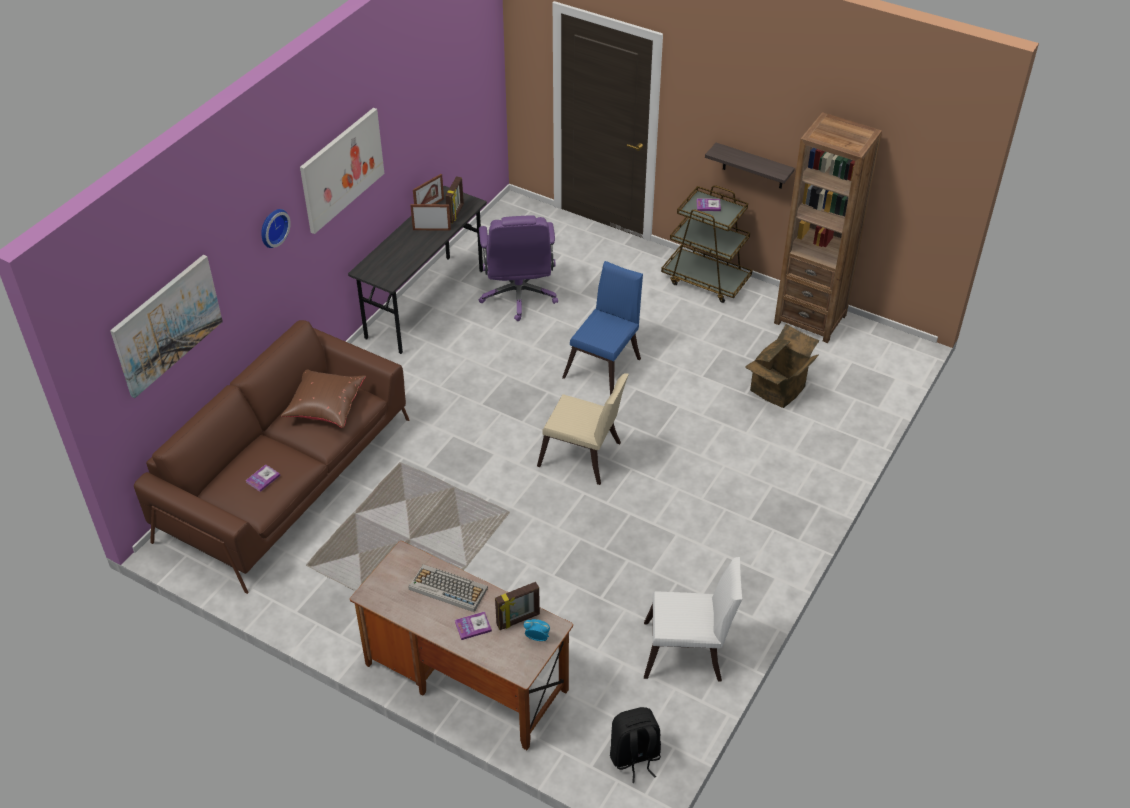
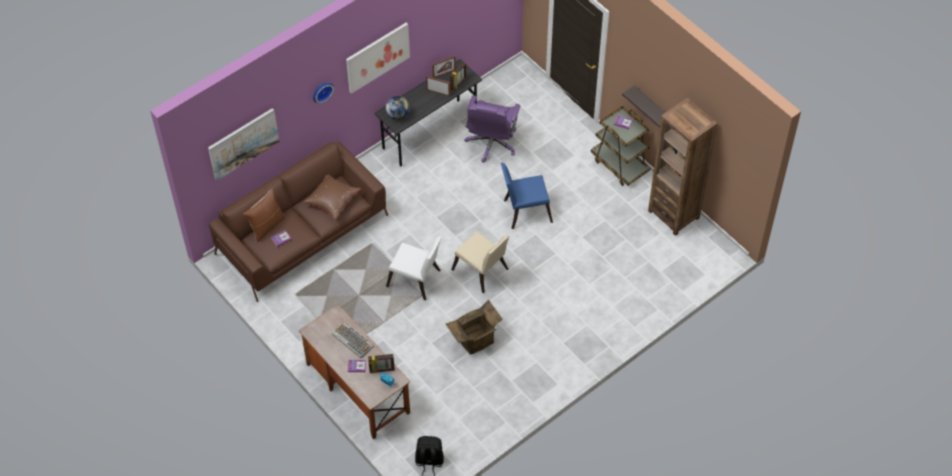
camera: 20 degrees right, 10 degrees up
(232, 467) = (267, 226): none -> brown pillow
(385, 268) = (398, 115): none -> globe
(605, 365) = (524, 211): blue chair -> blue chair turned 150 degrees counterclockwise
(689, 652) = (486, 413): white chair -> white chair (416, 280)
(779, 390) = (625, 261): cardboard box -> cardboard box (475, 340)

